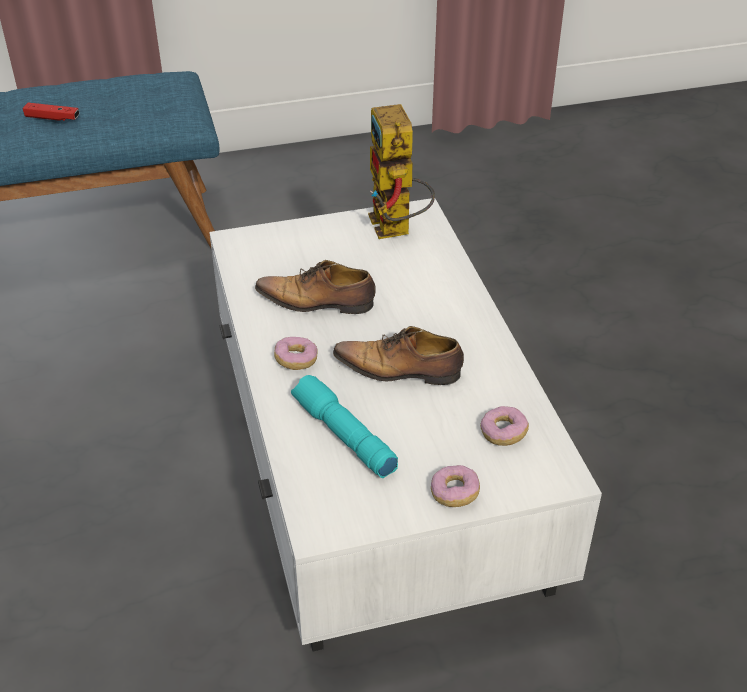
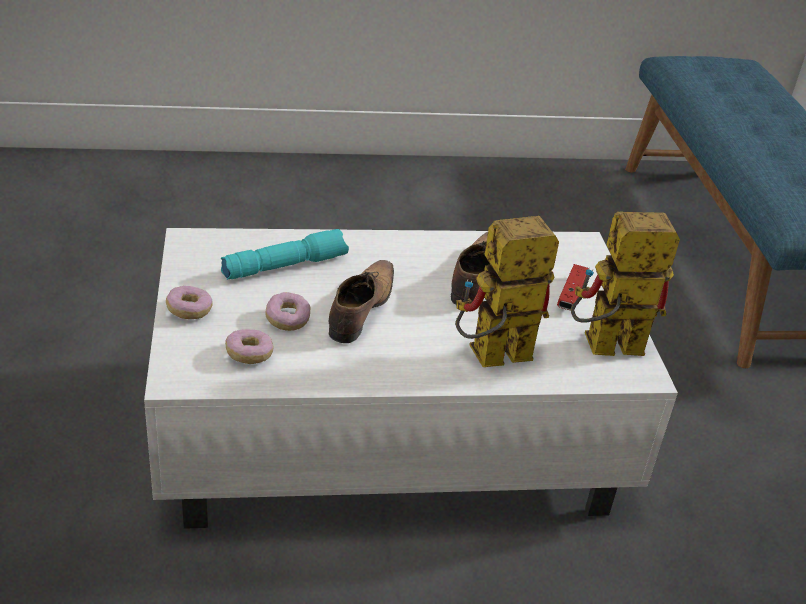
camera: 95 degrees right, 5 degrees down
(52, 118) = (771, 148): red game controller -> red game controller (571, 294)
(296, 360) = (391, 255): donut -> donut (287, 320)
(438, 287) = (490, 359): none -> toy robot

